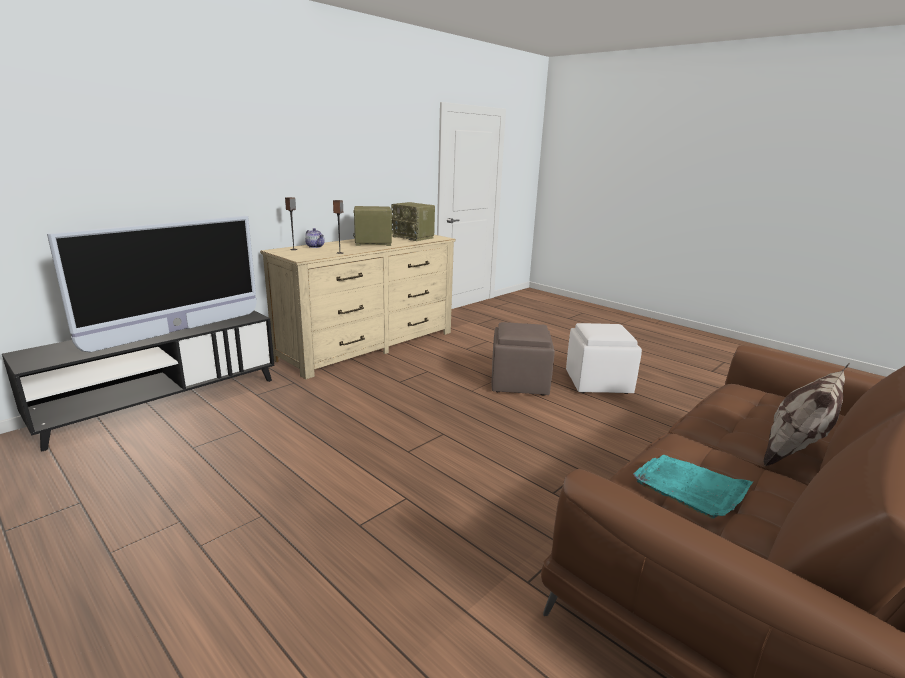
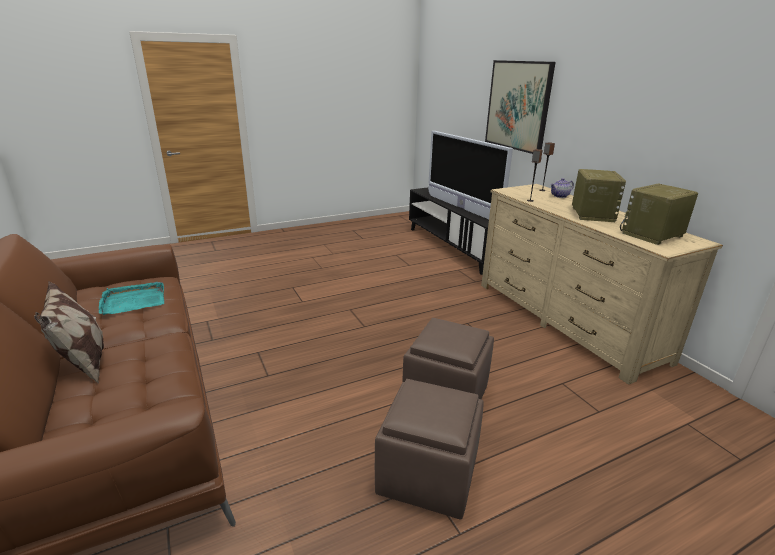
camera: 110 degrees right, 5 degrees up
(192, 165) = (518, 106): none -> picture
(599, 383) = (426, 475): white ottoman -> brown ottoman

